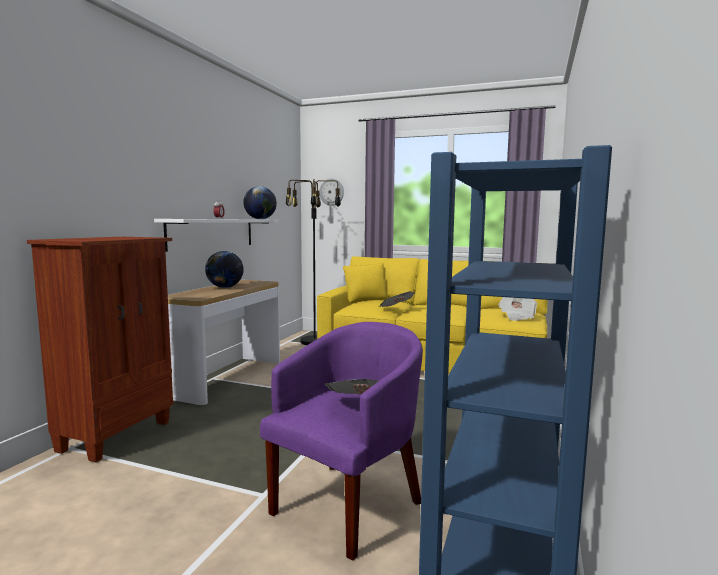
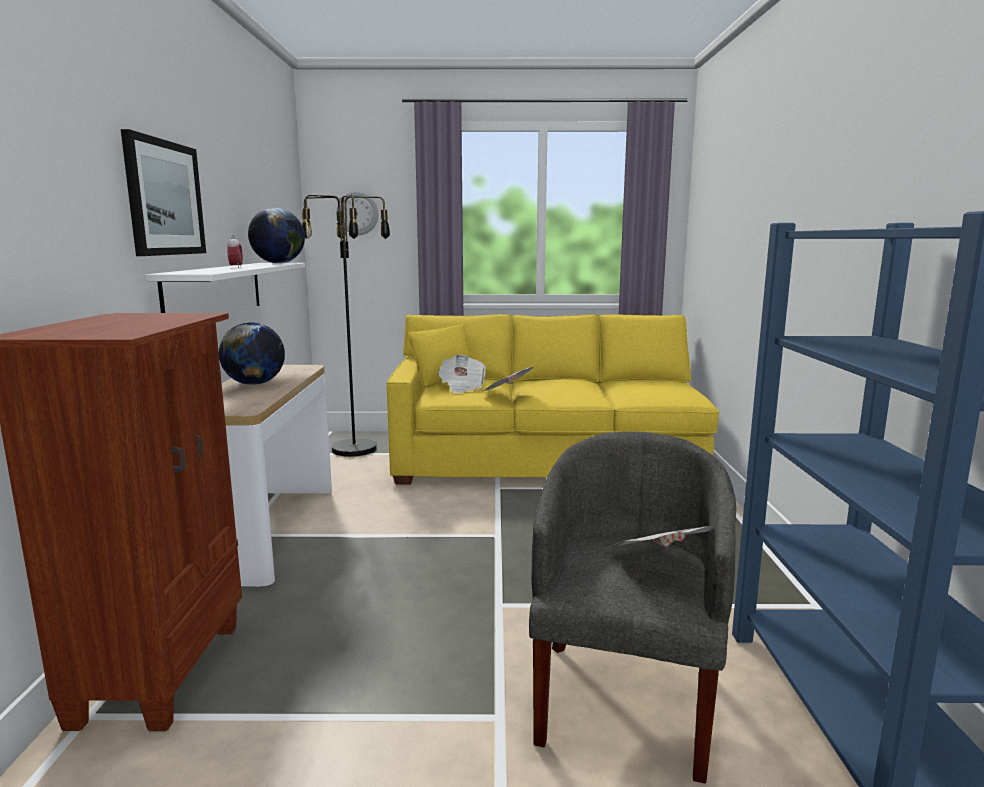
camera: 20 degrees left, 5 degrees up
(174, 178) = (164, 198): none -> picture
(348, 503) = (626, 699): purple armchair -> grey armchair
(517, 317) = (671, 391): newspaper -> newspaper (462, 387)

